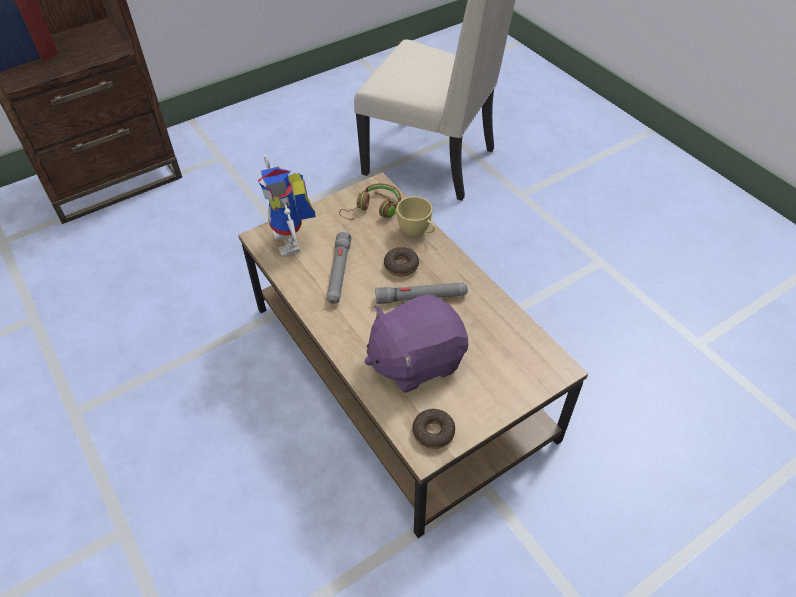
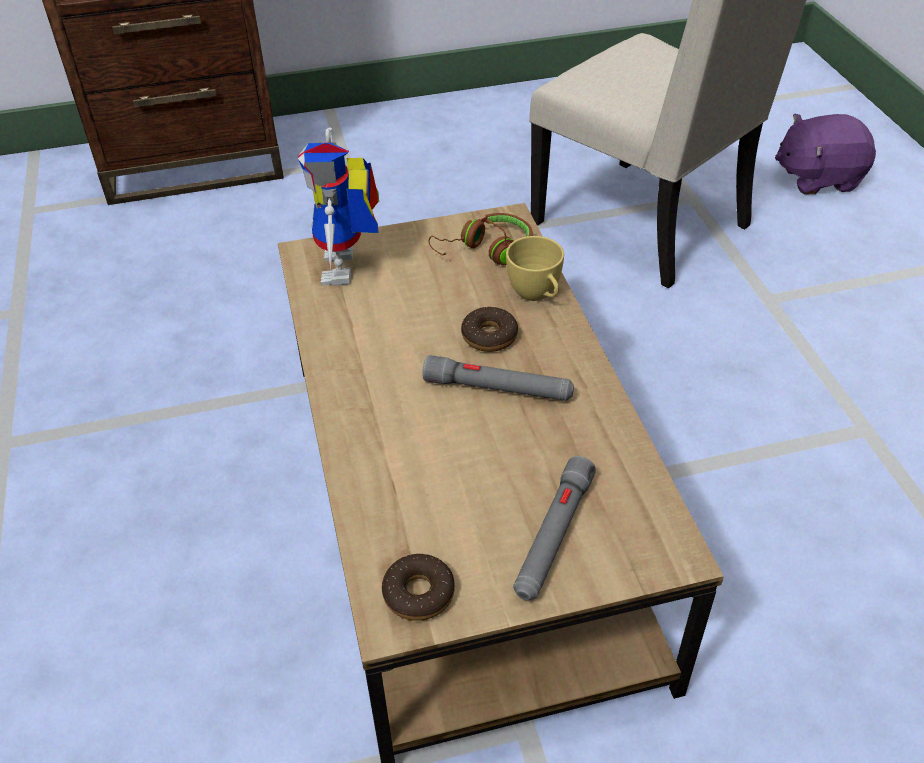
camera: 20 degrees right, 5 degrees down
(339, 273) = (391, 325): grey flashlight -> grey flashlight (553, 535)
(415, 360) = (444, 477): purple plush toy -> purple plush toy (817, 178)

